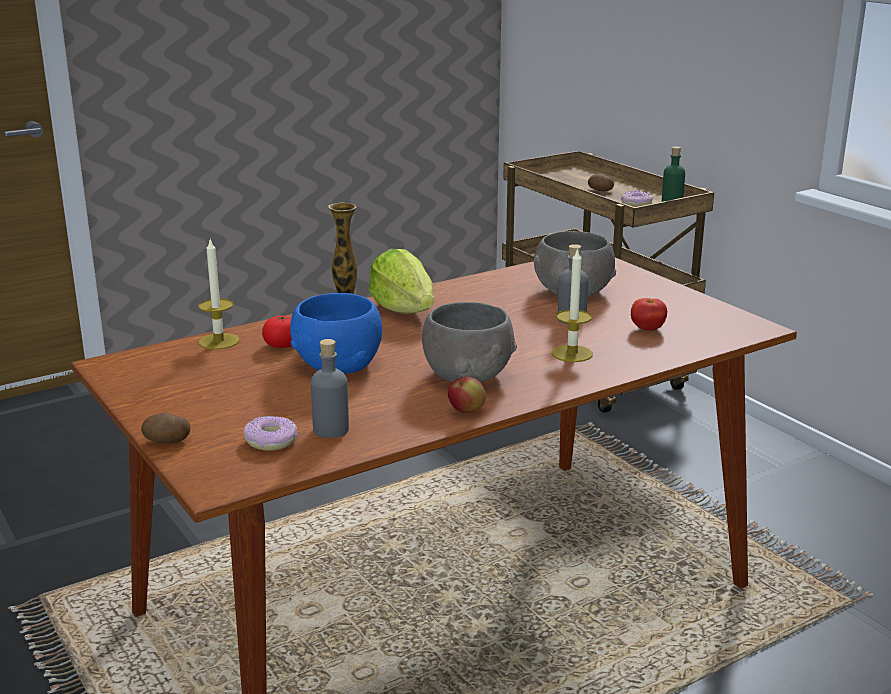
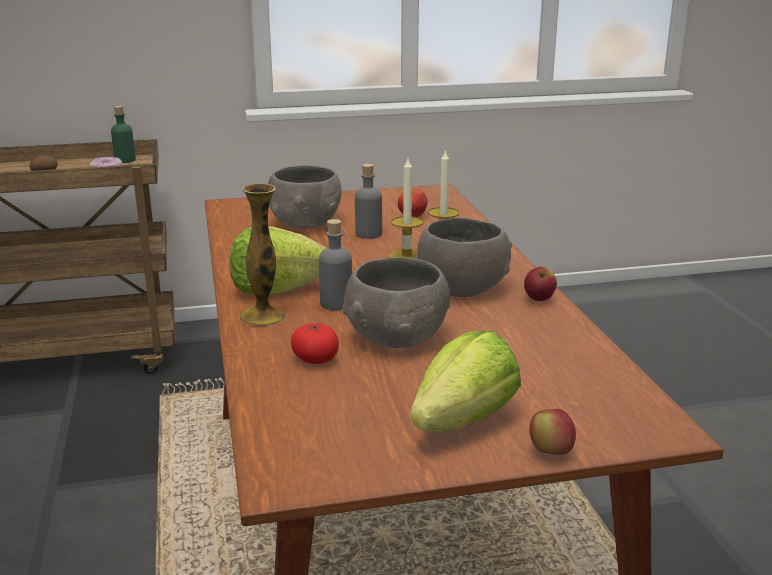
camera: 70 degrees left, 0 degrees up
(166, 441) = (550, 452): potato -> apple
(204, 406) = (464, 421): none -> lettuce
(219, 341) = (270, 395): candle -> candle (407, 256)
(271, 441) = (569, 391): donut -> none
(331, 430) = (554, 359): grey bottle -> grey bottle (336, 303)
(337, 365) = (397, 338): blue bowl -> grey bowl

